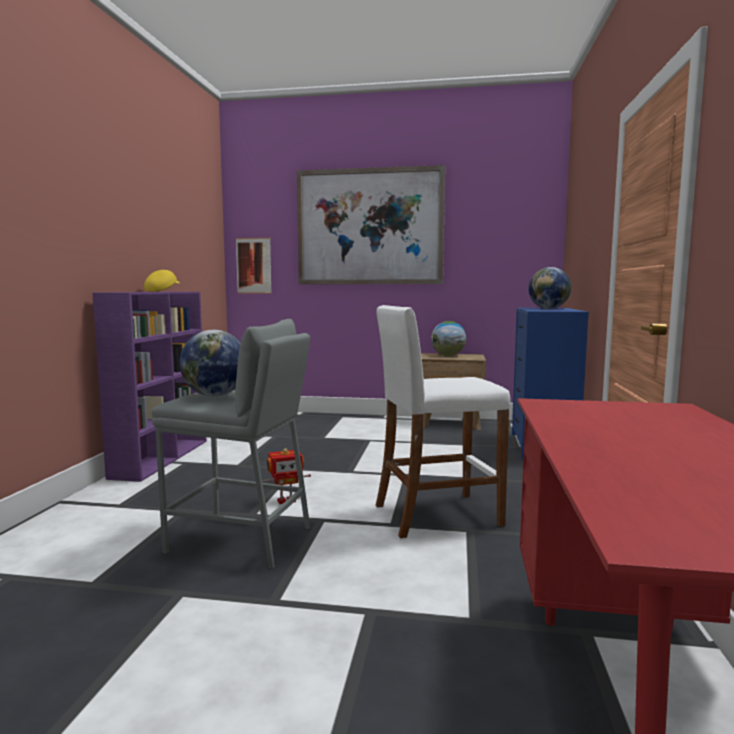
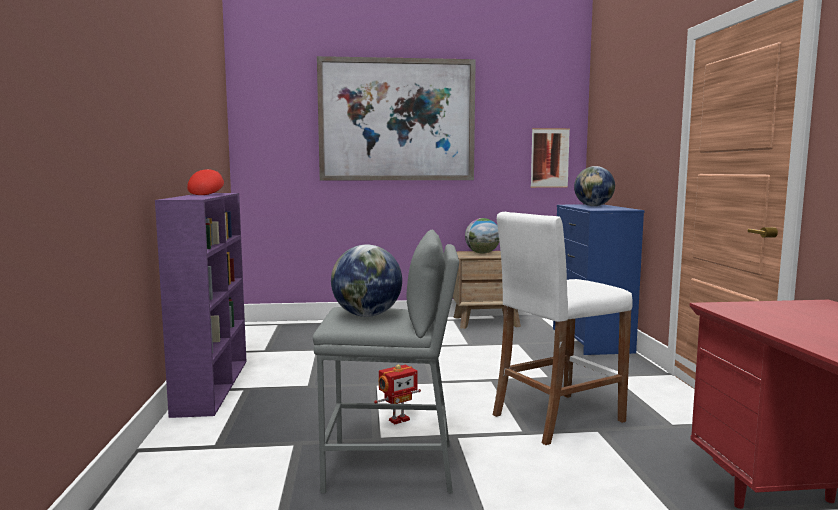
camera: 15 degrees left, 0 degrees up
(162, 291) = (207, 194): yellow cap -> red cap
(253, 265) = (265, 159): picture -> picture (549, 158)

